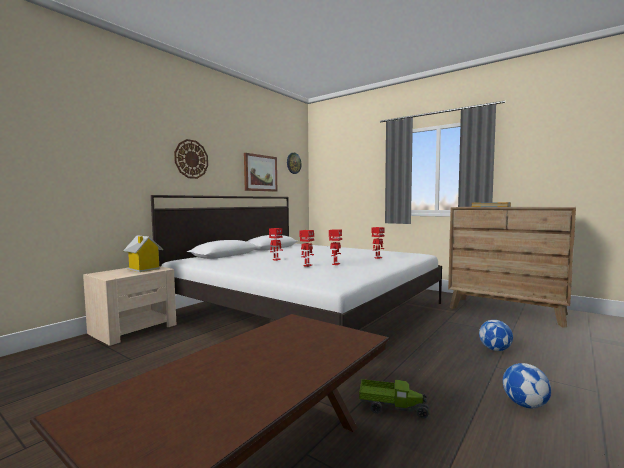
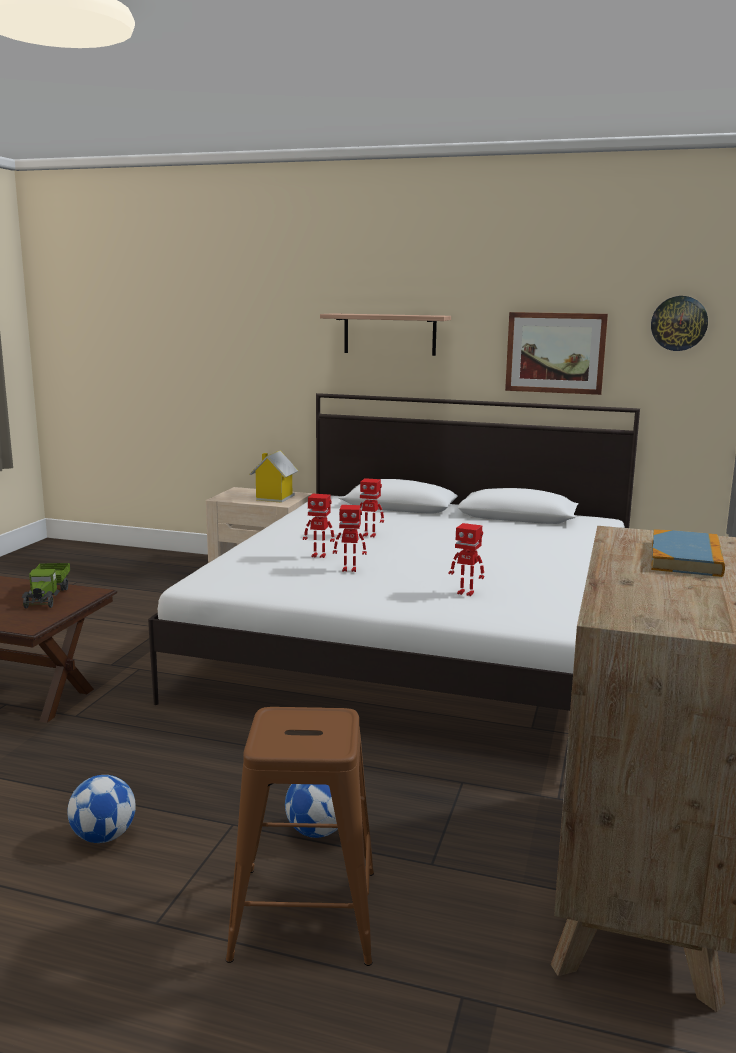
camera: 70 degrees right, 10 degrees up
(191, 159) = (389, 334): wall clock -> shelf
(392, 407) = (89, 739): toy truck -> toy truck (47, 596)
(563, 358) = (304, 914): none -> brown stool

